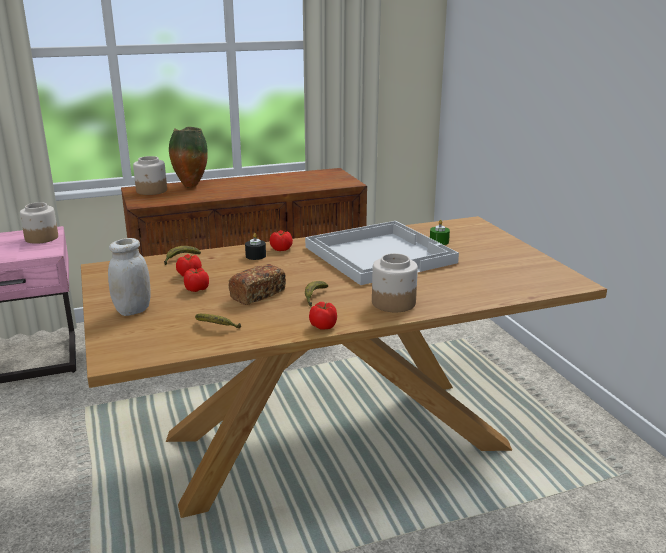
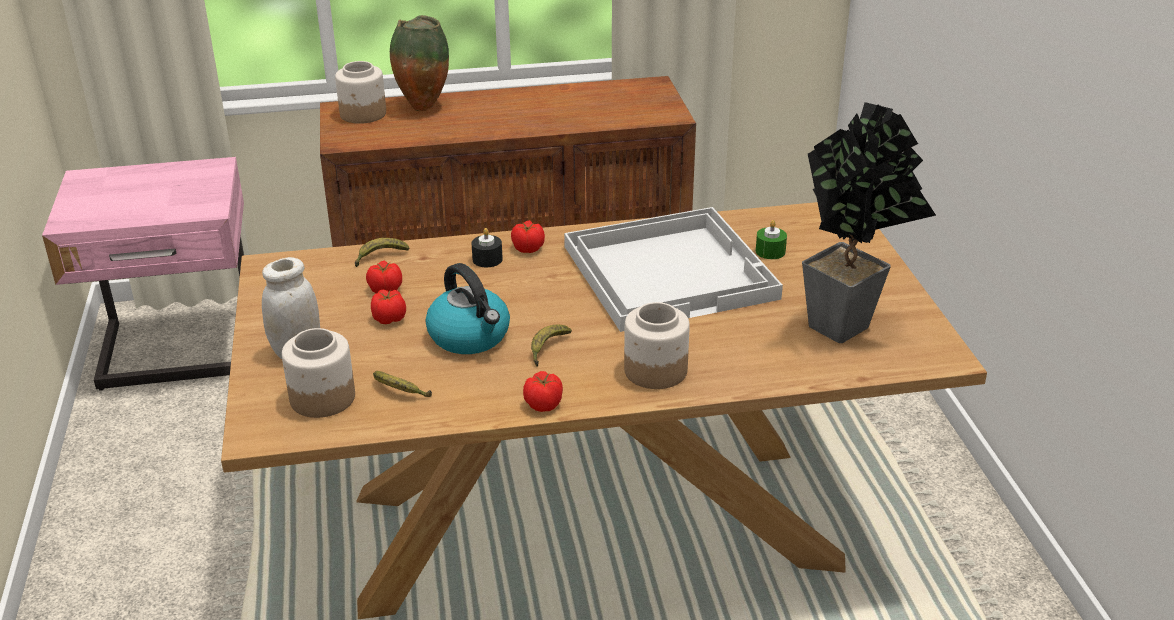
camera: 10 degrees right, 10 degrees up
(41, 238) = (201, 180): jar -> jar (321, 398)
(258, 294) = (470, 336): bread -> kettle
(507, 272) = (848, 325): none -> potted plant

